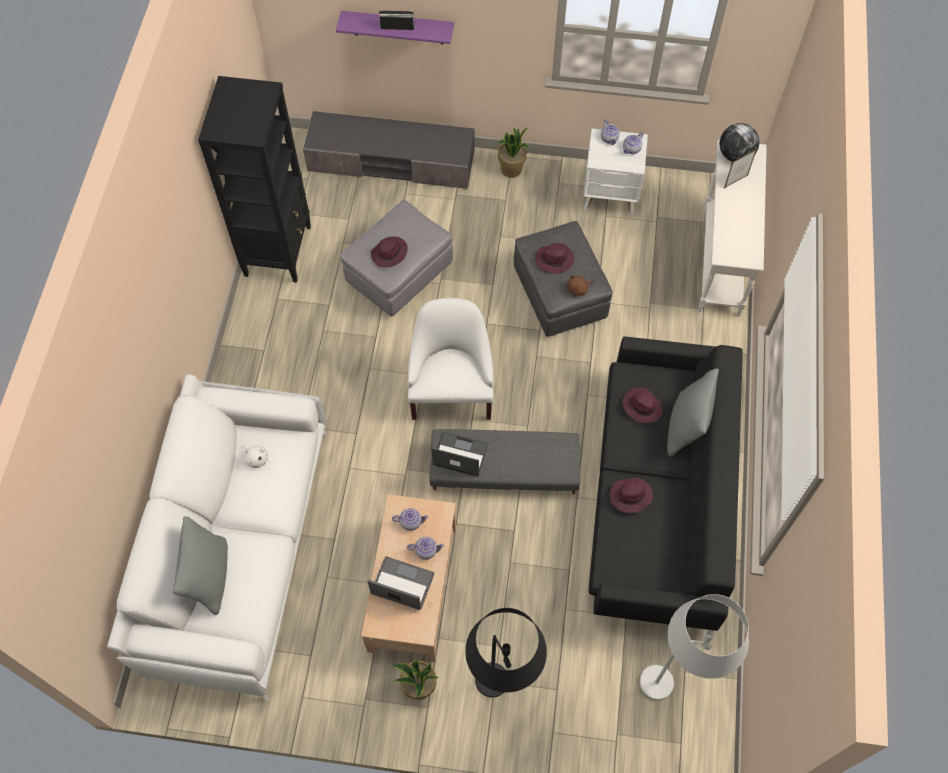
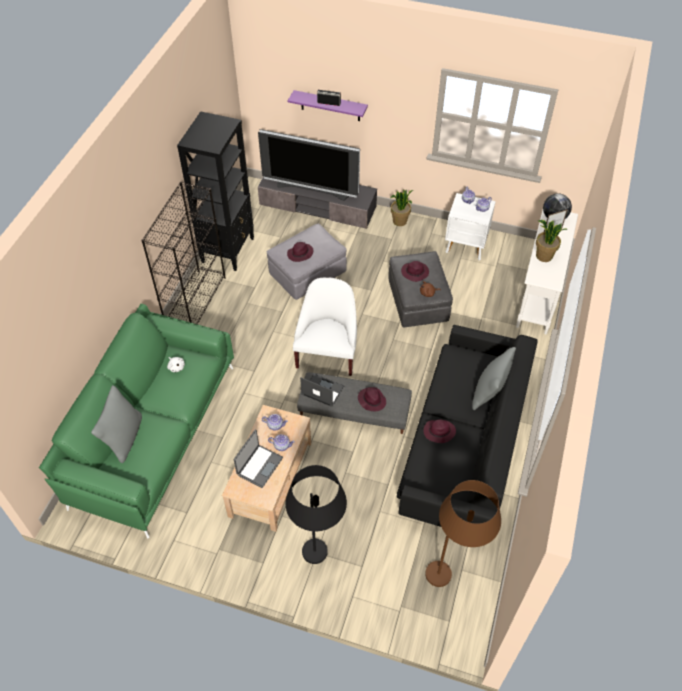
camera: 10 degrees right, 10 degrees down
(237, 549) = (152, 433): white sofa -> green sofa
(251, 339) = (196, 301): none -> black bookcase
(383, 143) = (312, 189): none -> television
(402, 585) = (259, 466): laptop -> laptop turned 90 degrees clockwise
(419, 687) = (260, 548): potted plant -> potted plant (544, 256)
(641, 406) = (458, 374): purple hat -> purple hat (371, 400)
(675, 685) = (452, 578): white floor lamp -> brown floor lamp

